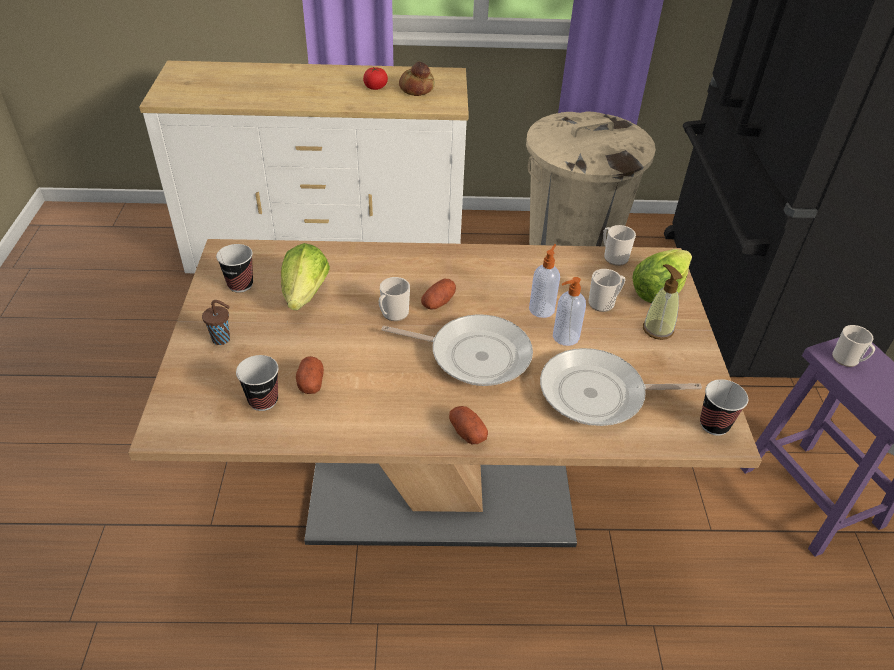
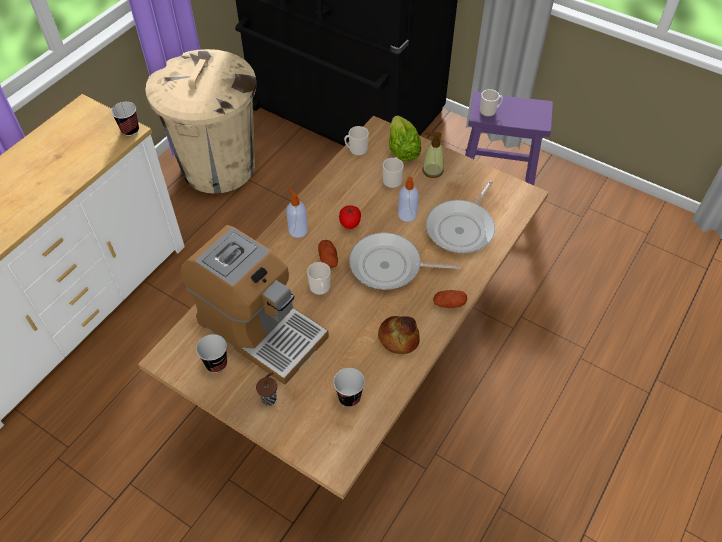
camera: 55 degrees left, 10 degrees up
(305, 294) = (260, 328): lettuce -> coffee machine
(310, 382) = (351, 363): potato -> none
(375, 87) = (53, 160): tomato -> tomato (350, 223)
(417, 88) = (83, 137): bread -> bread (399, 338)
(474, 355) = (390, 266): frying pan -> frying pan turned 135 degrees counterclockwise
(542, 309) = (375, 211): soap dispenser -> soap dispenser (297, 230)
(714, 424) = (515, 194): cup -> cup (130, 130)

